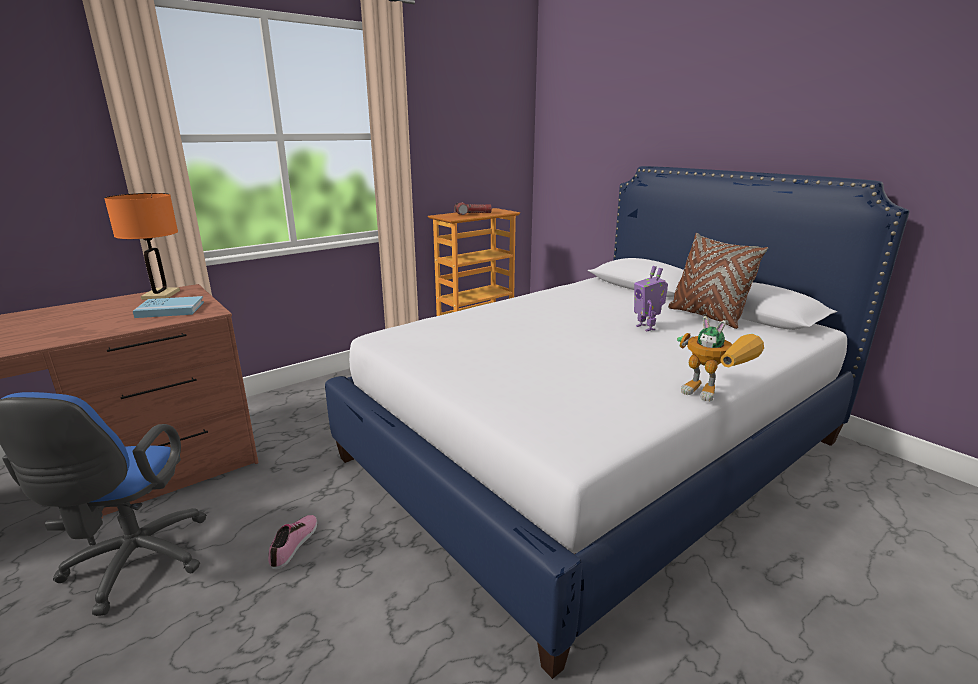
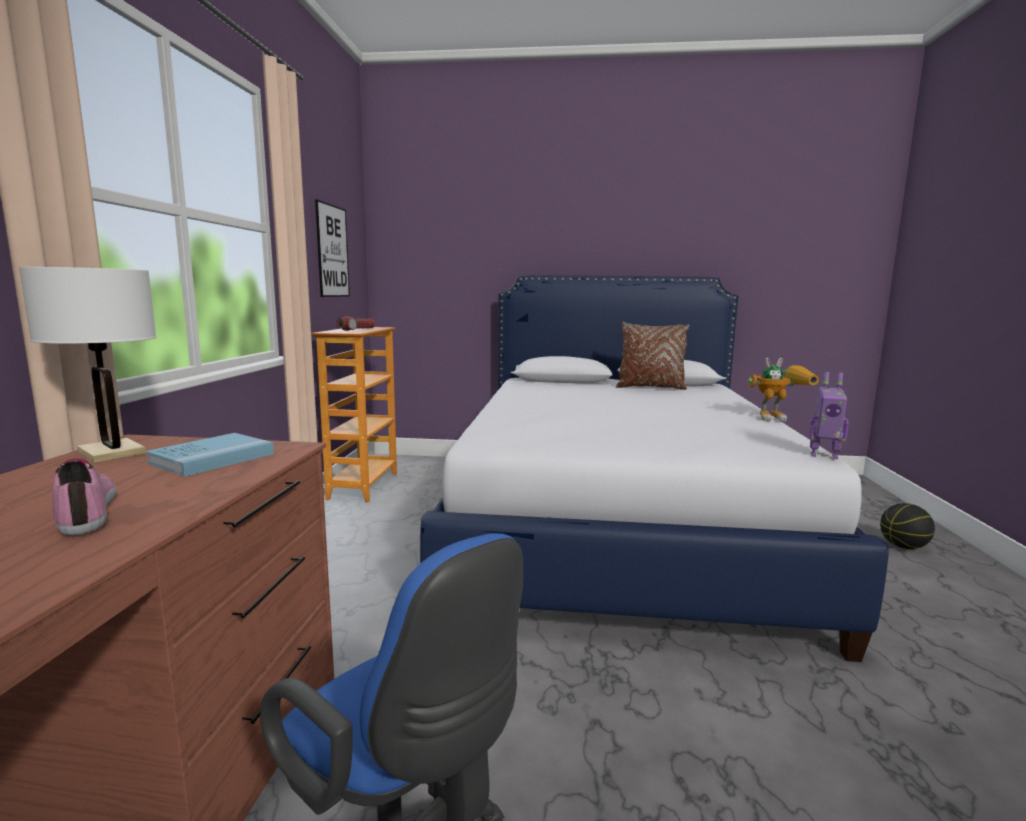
camera: 45 degrees left, 10 degrees down
(161, 295) = (111, 452): orange table lamp -> white table lamp
(295, 544) = (546, 719): shoe -> shoe (88, 510)
(472, 143) = (332, 251): none -> picture
(646, 327) = (641, 398): toy robot -> toy robot (823, 455)
(917, 645) = (903, 547): none -> basketball

